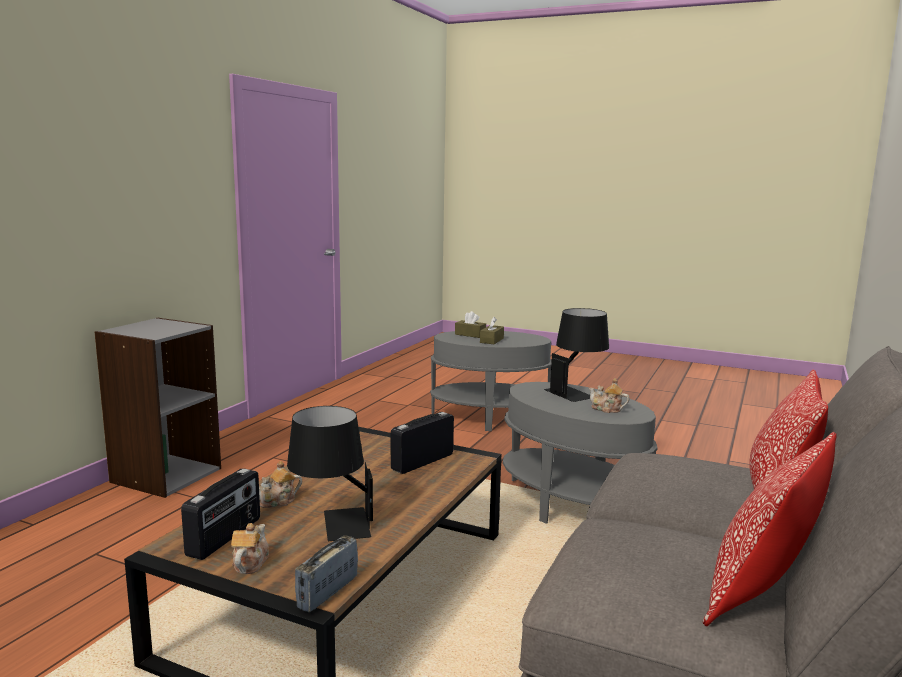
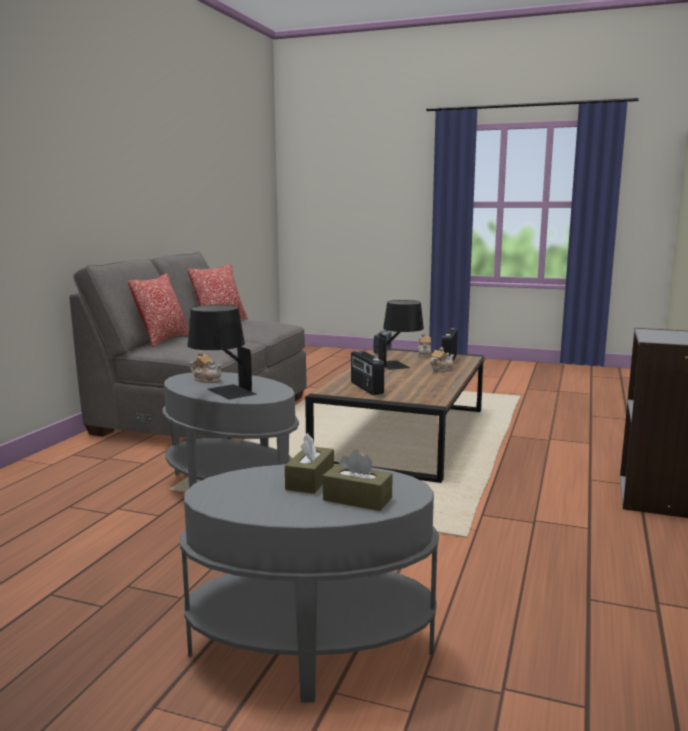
camera: 175 degrees right, 0 degrees up
(422, 462) = (366, 388): radio -> radio turned 120 degrees clockwise

